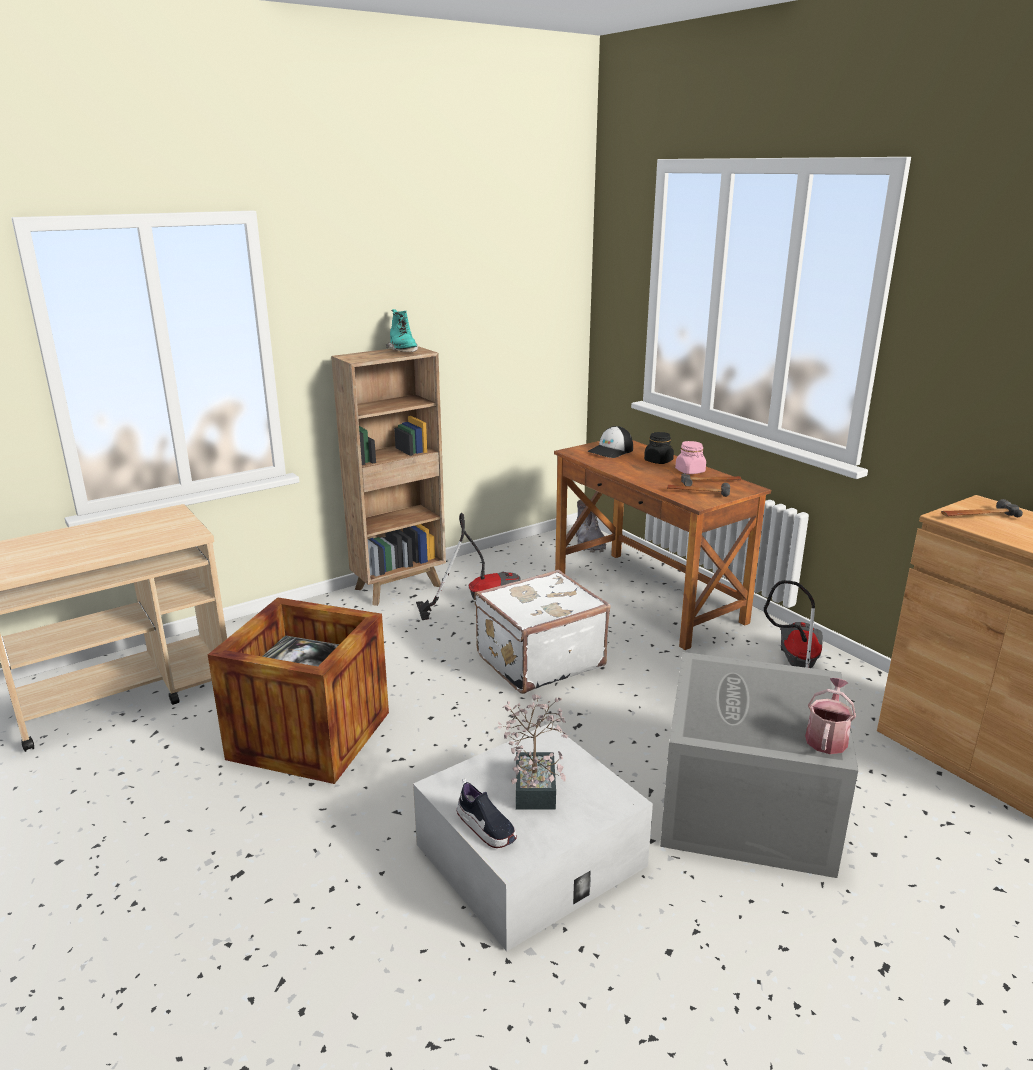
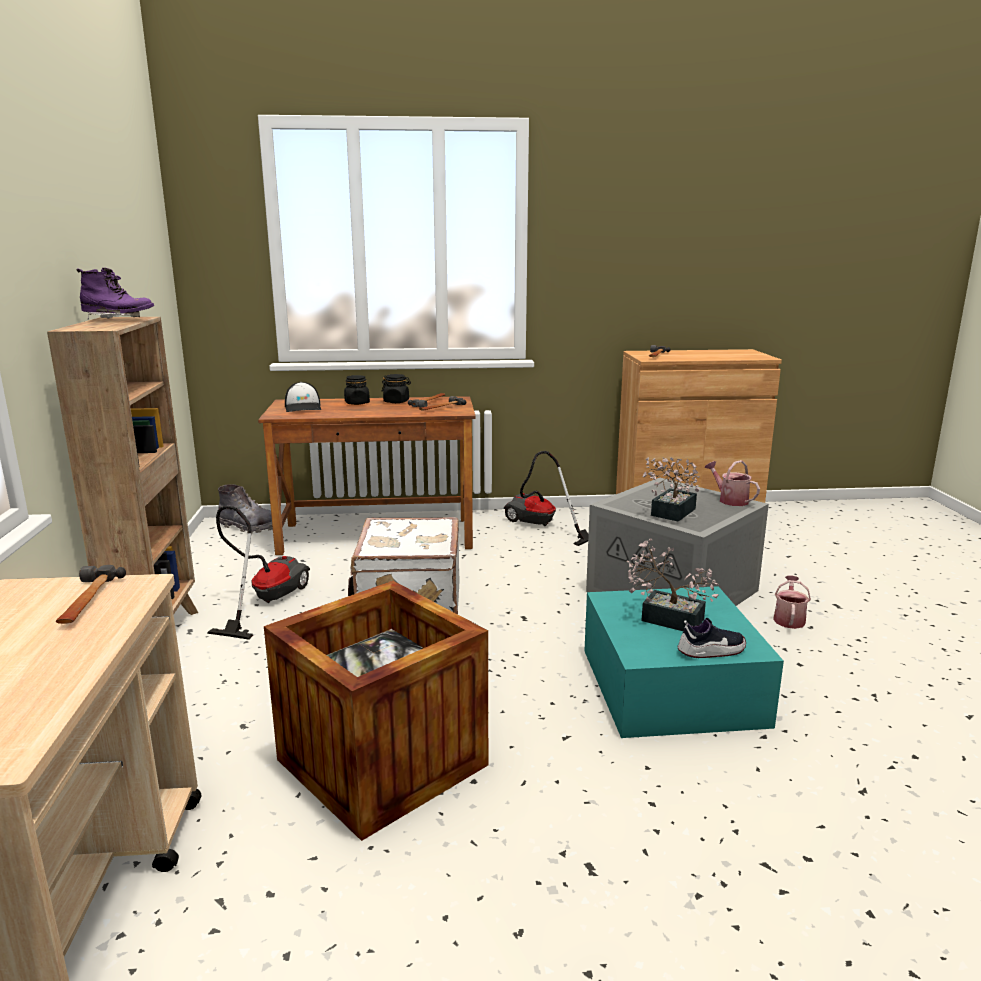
camera: 60 degrees left, 5 degrees down
(163, 531) = (87, 601): none -> hammer
(403, 351) = (118, 320): turquoise boot -> purple boot
(530, 855) = (671, 686): white storage box -> turquoise storage box
(690, 471) = (396, 401): pink jar -> black jar
(717, 705) = (670, 513): none -> potted plant
(784, 922) = (789, 619): none -> watering can

